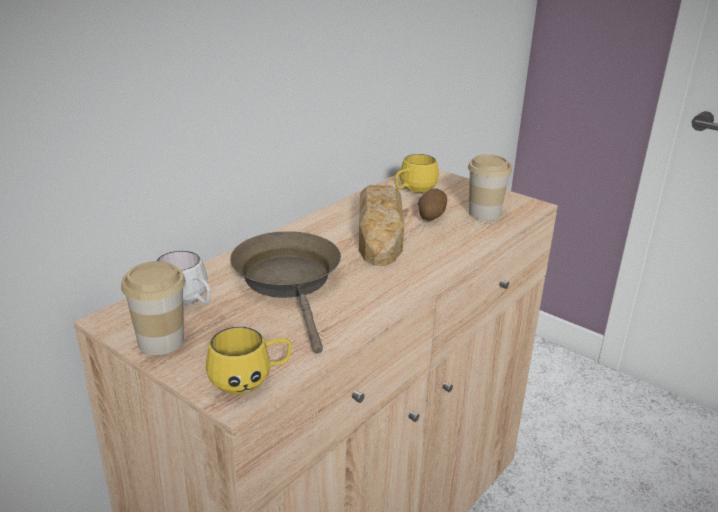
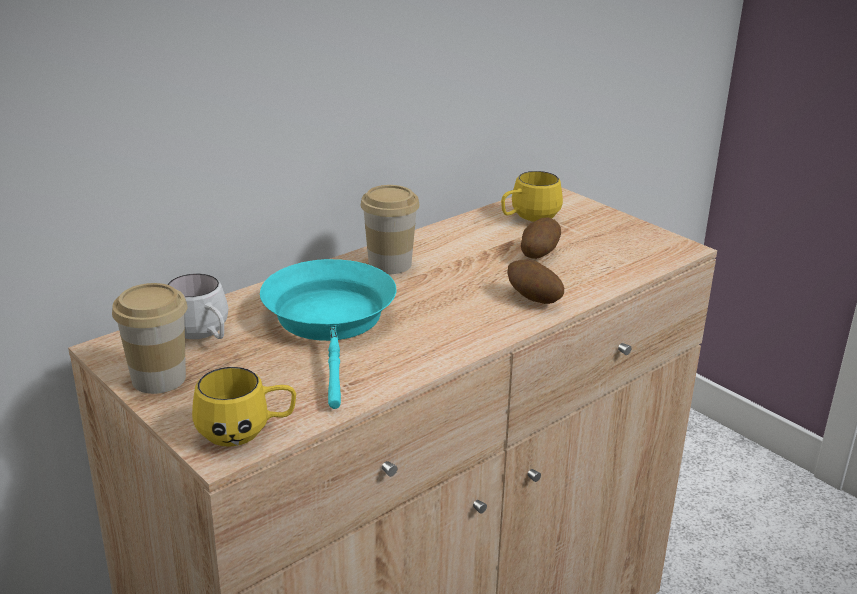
camera: 10 degrees right, 0 degrees up
(290, 282) = (331, 322): brown frying pan -> turquoise frying pan
(379, 232) = (465, 269): bread -> none
(440, 252) = (533, 299): none -> potato
(484, 213) = (611, 254): cup -> cup (390, 264)

